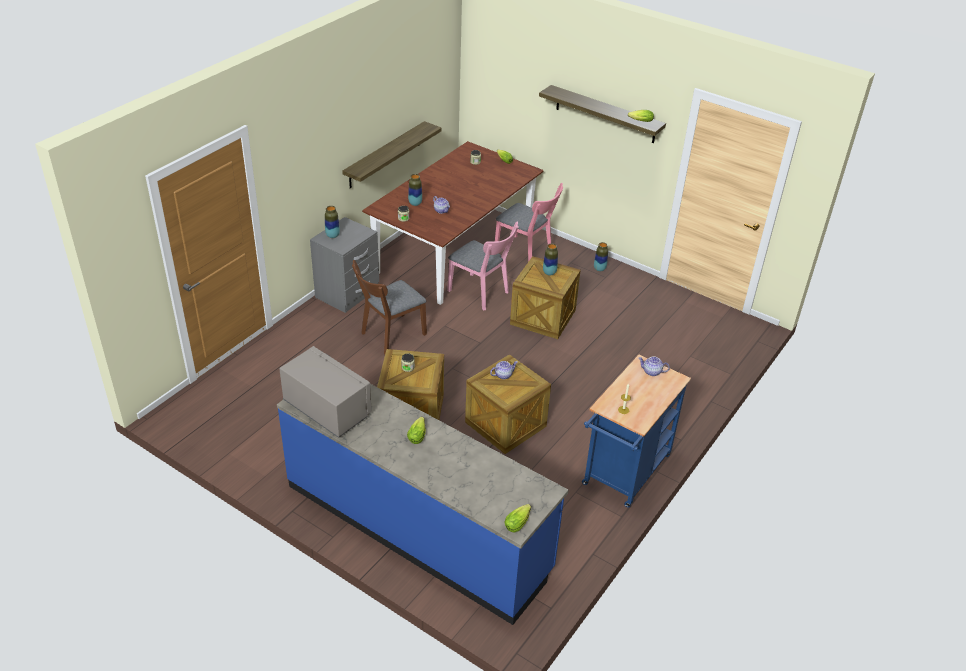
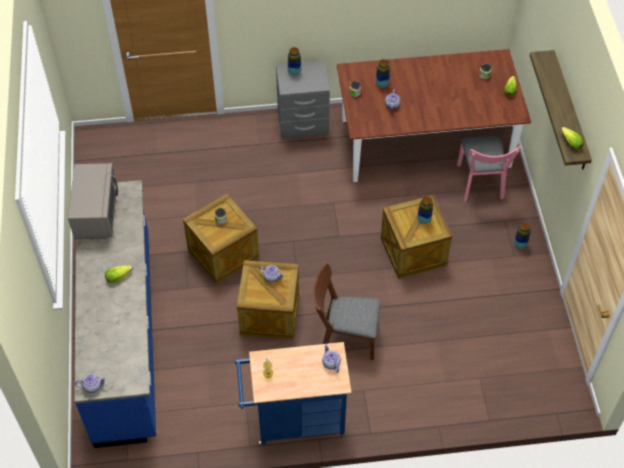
camera: 50 degrees right, 15 degrees up
(385, 155) = (391, 26): shelf -> none
(389, 336) = (286, 181): brown chair -> brown chair (344, 337)
(481, 293) = (396, 195): pink chair -> none
(518, 522) = (92, 386): lettuce -> teapot

